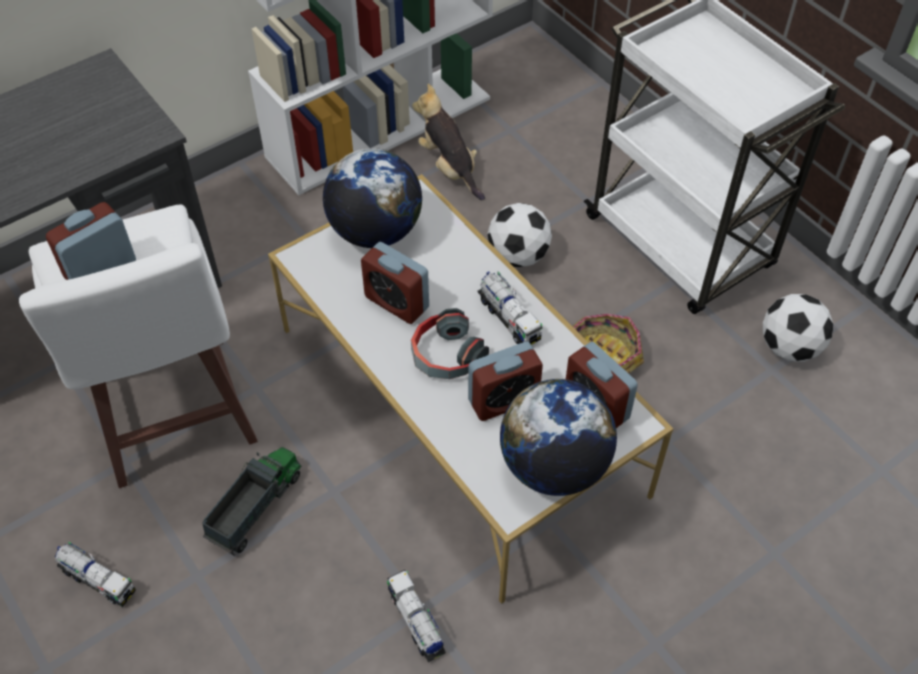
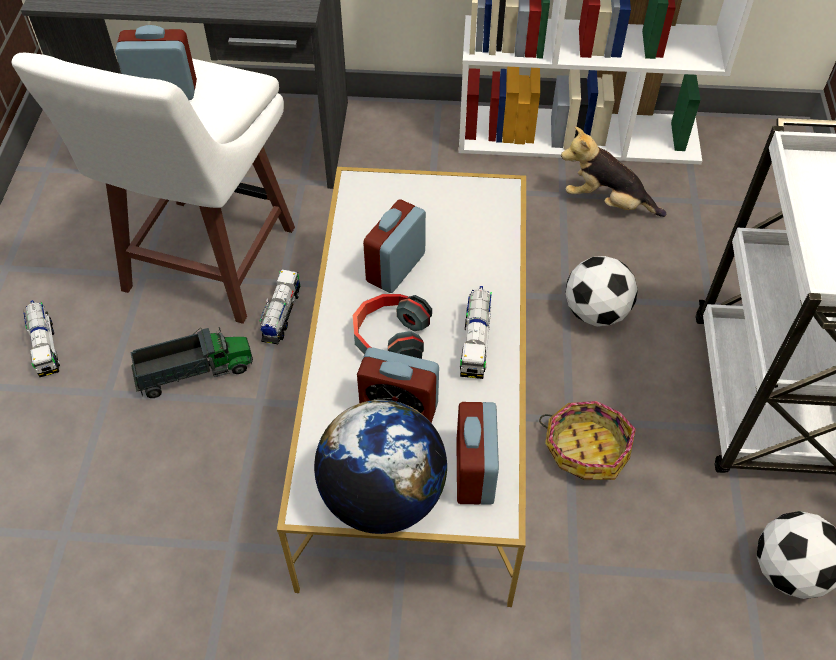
camera: 40 degrees right, 0 degrees up
(375, 231) = (438, 199): globe -> none
(397, 302) = (396, 268): alarm clock -> alarm clock turned 45 degrees clockwise
(416, 621) = (217, 552): toy truck -> toy truck (281, 315)
(449, 168) = (607, 202): plush toy -> plush toy turned 75 degrees counterclockwise

